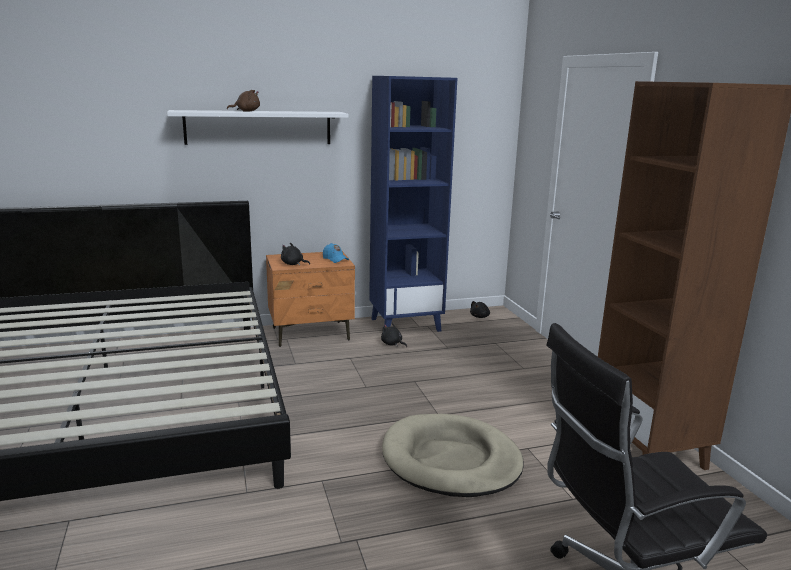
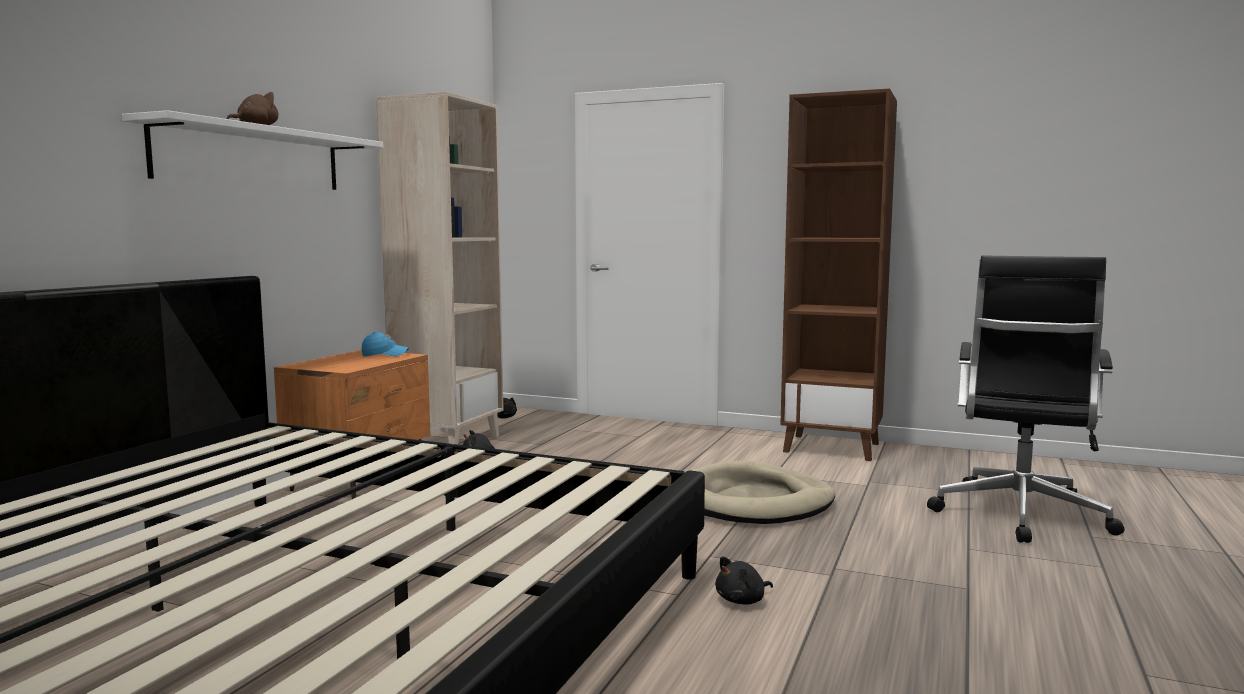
camera: 50 degrees left, 10 degrees down
(293, 264) = (351, 365): black plush toy -> black plush toy (742, 600)
(406, 324) = (448, 442): blue bookcase -> beige bookcase

